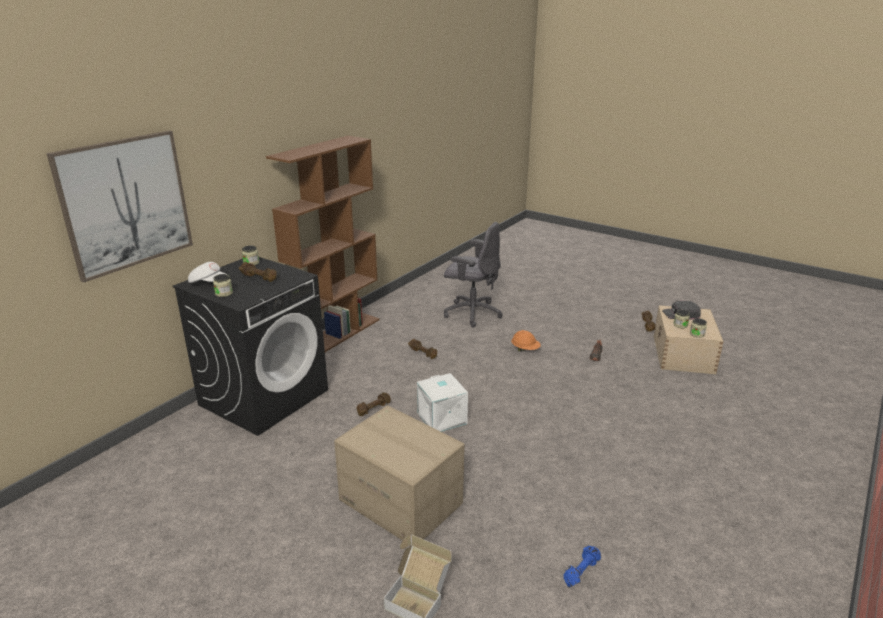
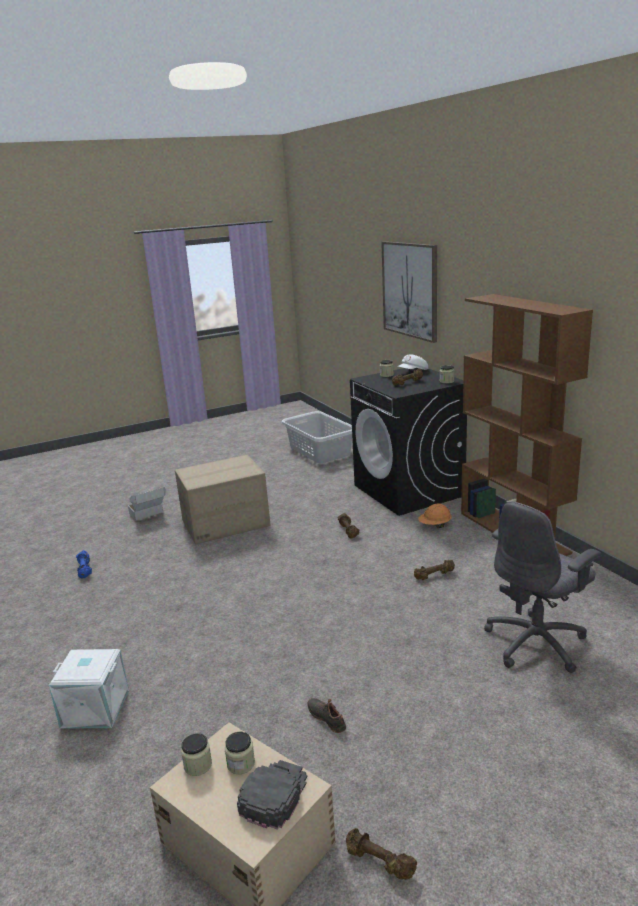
camera: 120 degrees right, 5 degrees down
(122, 507) = (320, 451): none -> grey laundry basket
(441, 418) = (302, 559): white storage box -> white storage box (96, 708)
(525, 350) = (392, 655): orange hard hat -> orange hard hat (435, 526)

